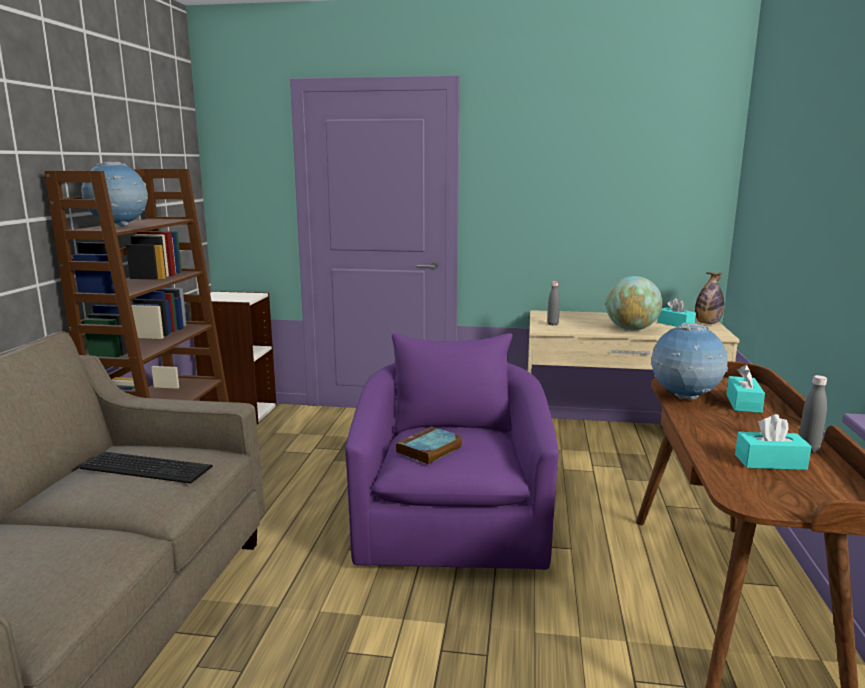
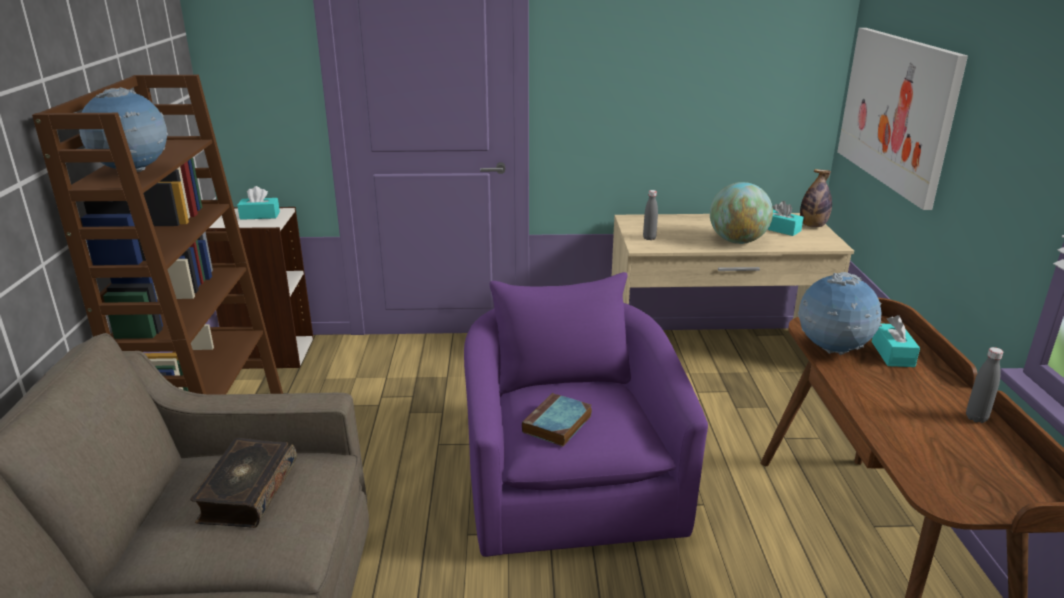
camera: 10 degrees left, 10 degrees up
(146, 466) = (247, 493): keyboard -> book
(770, 209) = (896, 111): none -> picture
(770, 462) = (947, 441): turquoise tissue box -> turquoise tissue box (260, 216)

